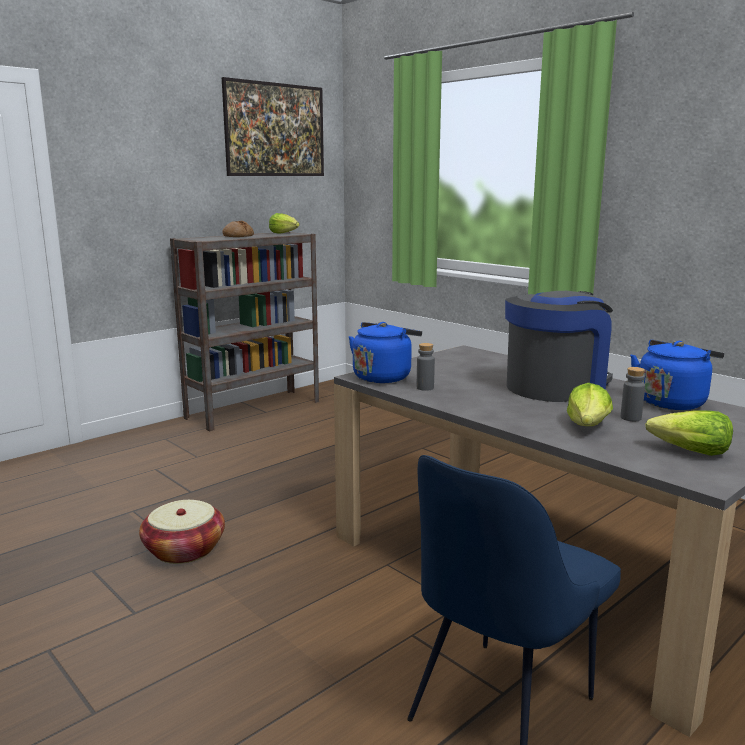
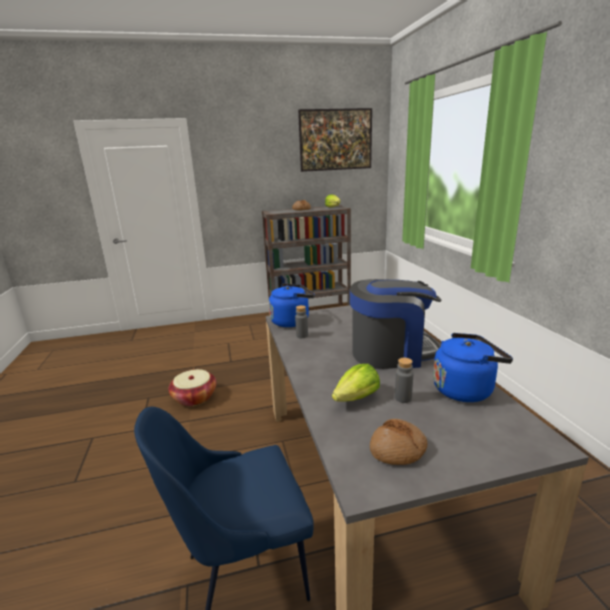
camera: 30 degrees right, 5 degrees up
(690, 452) = (398, 450): lettuce -> bread

